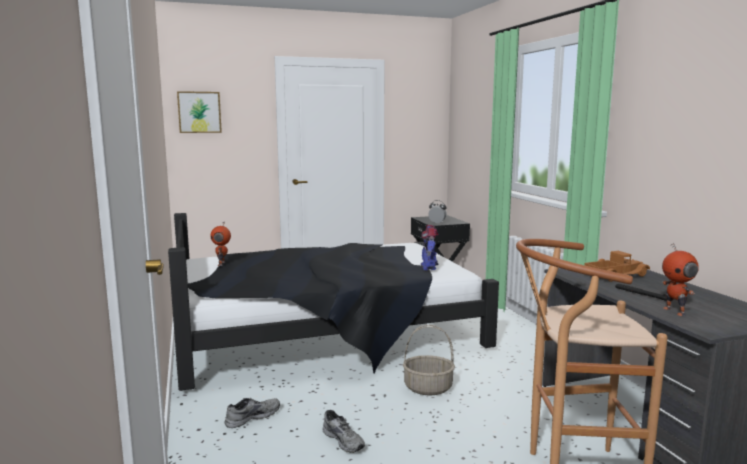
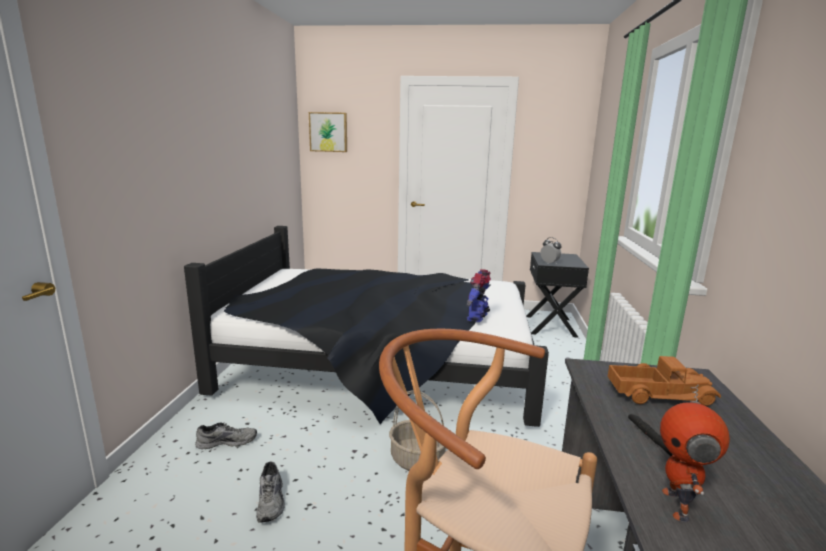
camera: 25 degrees right, 5 degrees up
(222, 264) = (294, 279): toy robot -> none

